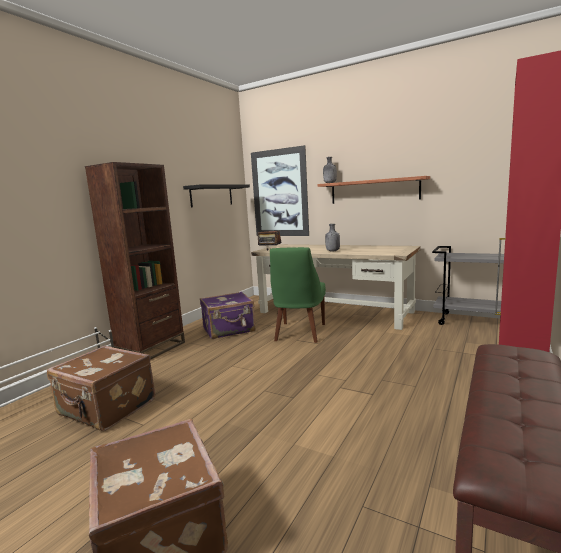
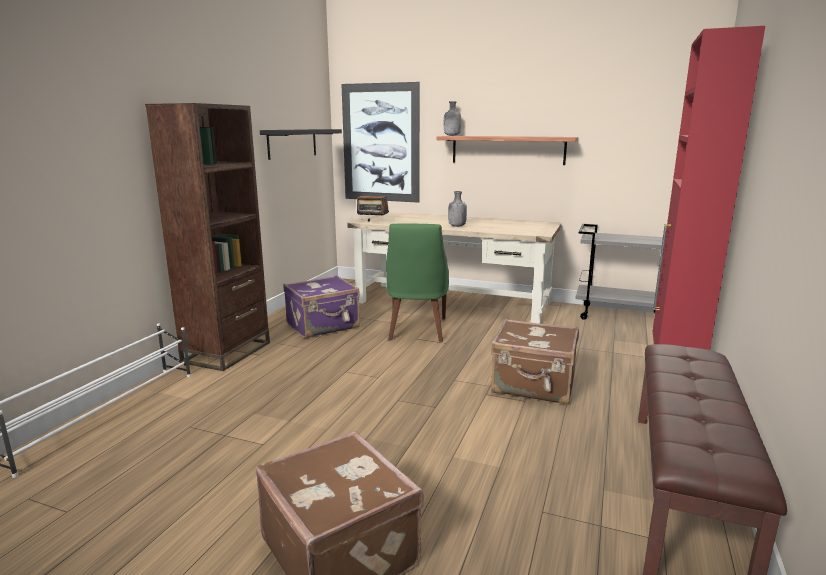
camera: 10 degrees left, 5 degrees up
(106, 409) = (204, 428): brown suitcase -> brown suitcase (534, 386)

